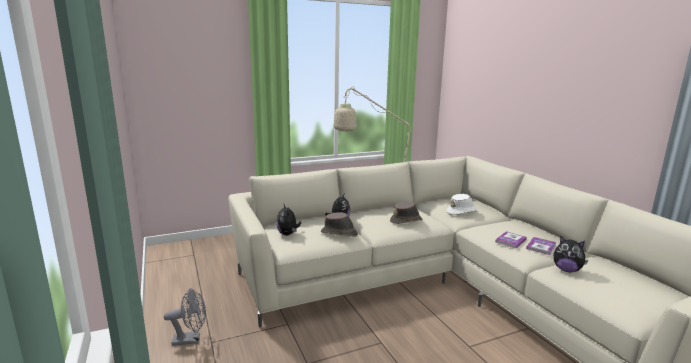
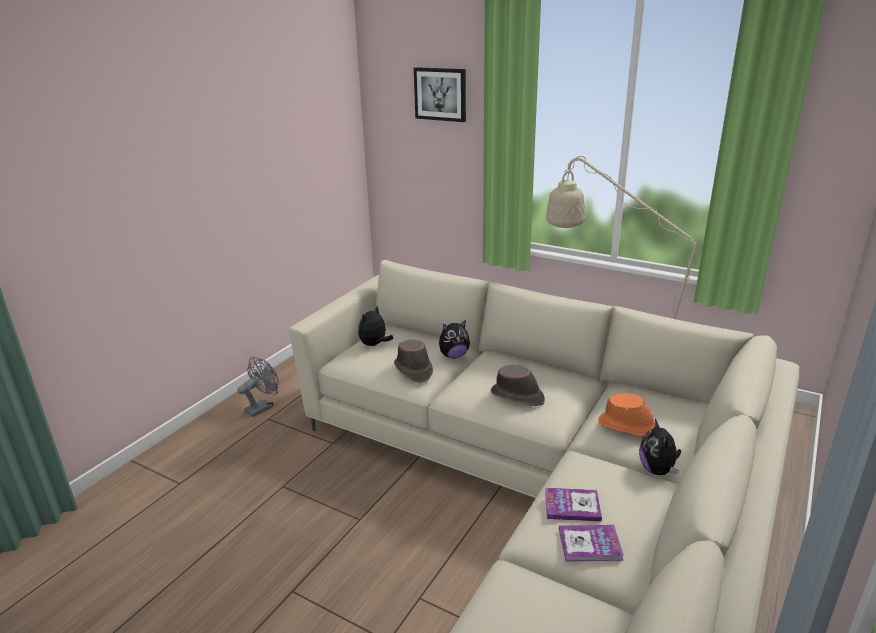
camera: 55 degrees right, 10 degrees up
(191, 339) = (263, 407): grey fan -> grey fan turned 90 degrees counterclockwise
(206, 62) = (440, 94): none -> picture
(461, 212) = (629, 428): white hat -> orange hat
(566, 270) = (526, 592): plush toy -> plush toy (657, 470)

